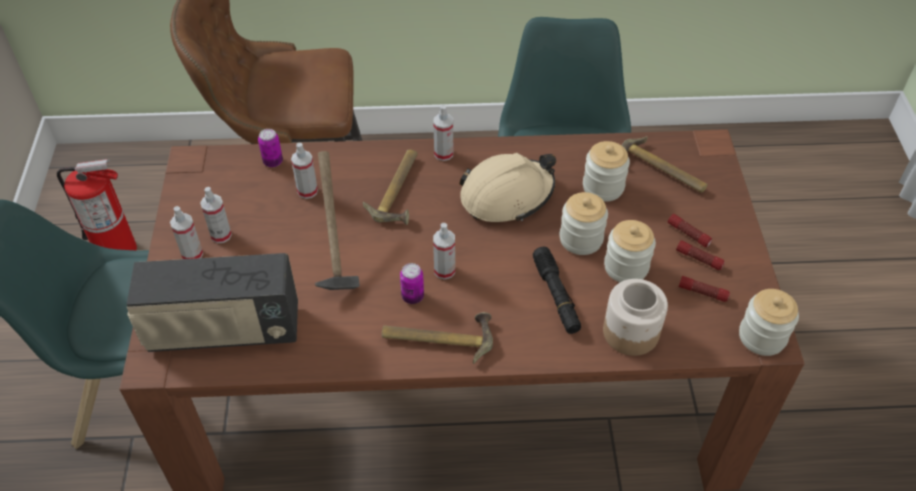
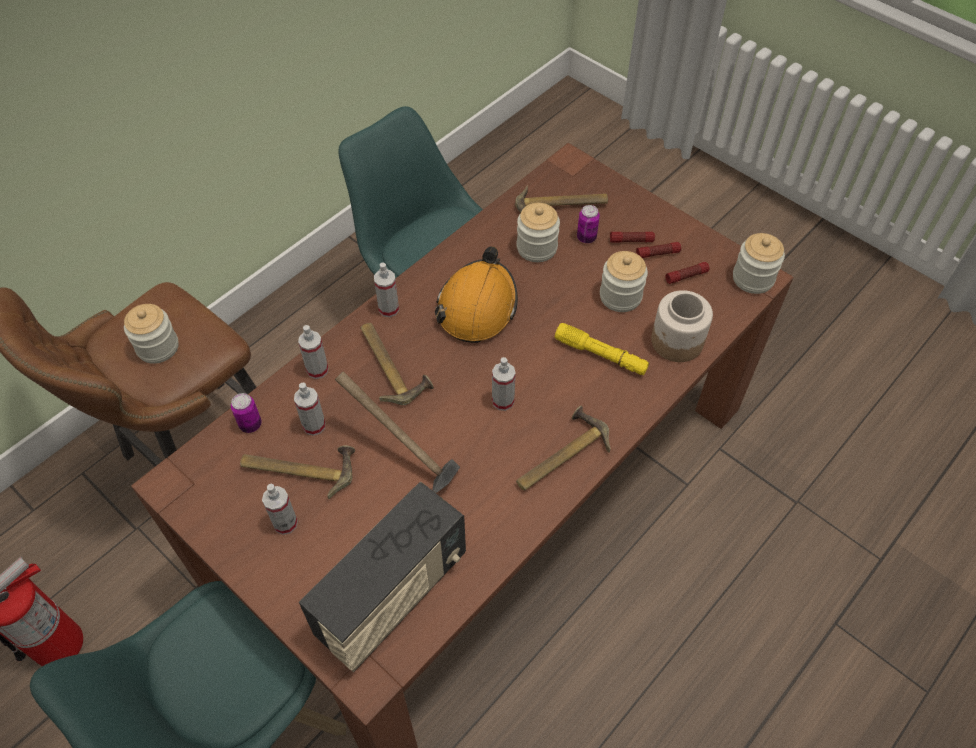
camera: 45 degrees left, 5 degrees up
(192, 254) = (280, 560): spray bottle -> spray bottle (317, 370)
(268, 209) = (299, 468): none -> hammer
(412, 296) = (504, 440): can -> can (586, 237)
(507, 195) = (477, 306): beige hard hat -> orange hard hat
(556, 295) = (601, 355): black flashlight -> yellow flashlight
(581, 239) = (567, 299): jar -> jar (158, 347)

